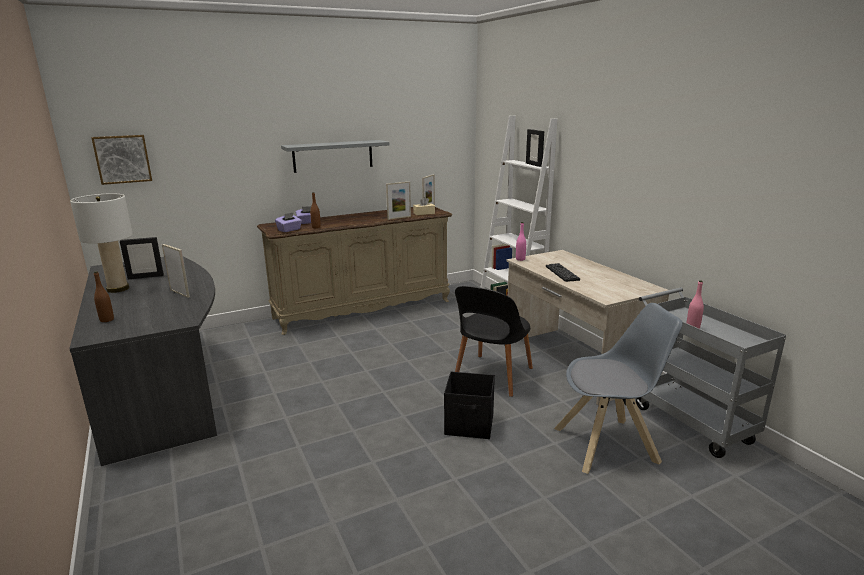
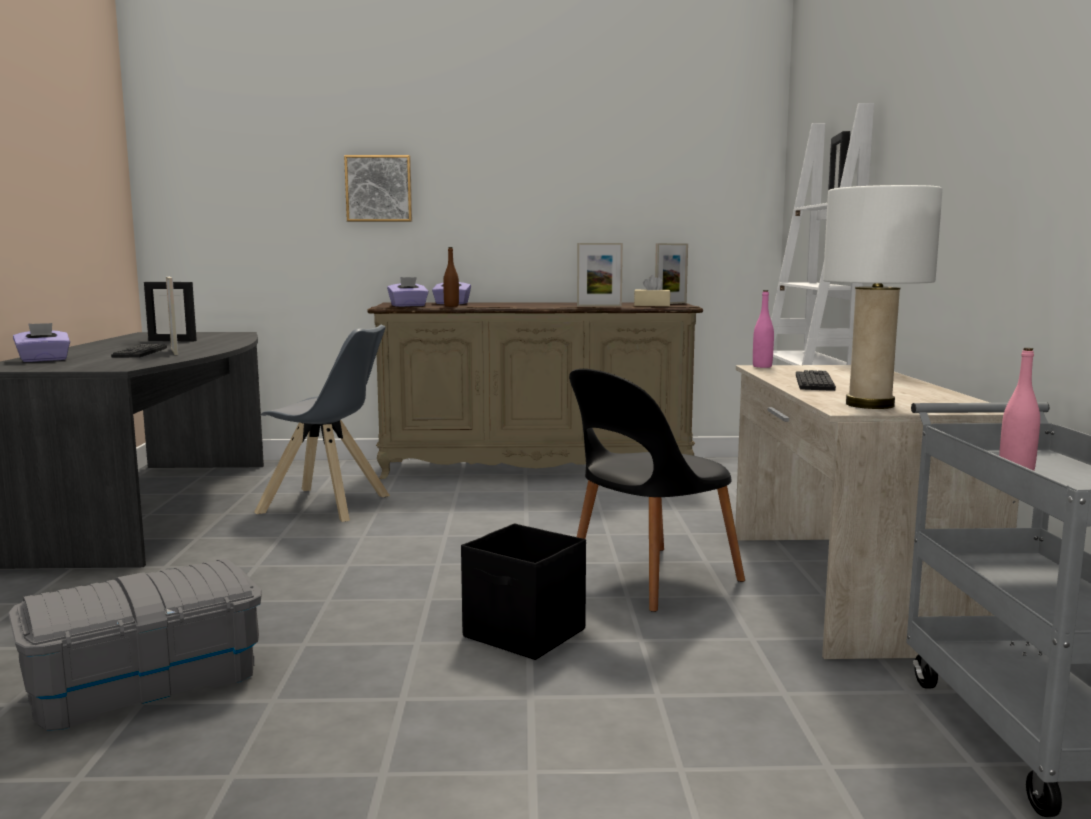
camera: 25 degrees right, 10 degrees down
(107, 320) = (44, 360): brown bottle -> purple tissue box
(118, 289) = (118, 345): white table lamp -> white table lamp (869, 404)
(122, 159) = (204, 187): picture -> picture (379, 188)
(157, 298) = (140, 352): none -> keyboard
(321, 511) = (146, 684): none -> grey storage box
(333, 156) = (512, 203): grey shelf -> none
(608, 445) = (775, 725): grey chair -> grey chair (328, 505)

